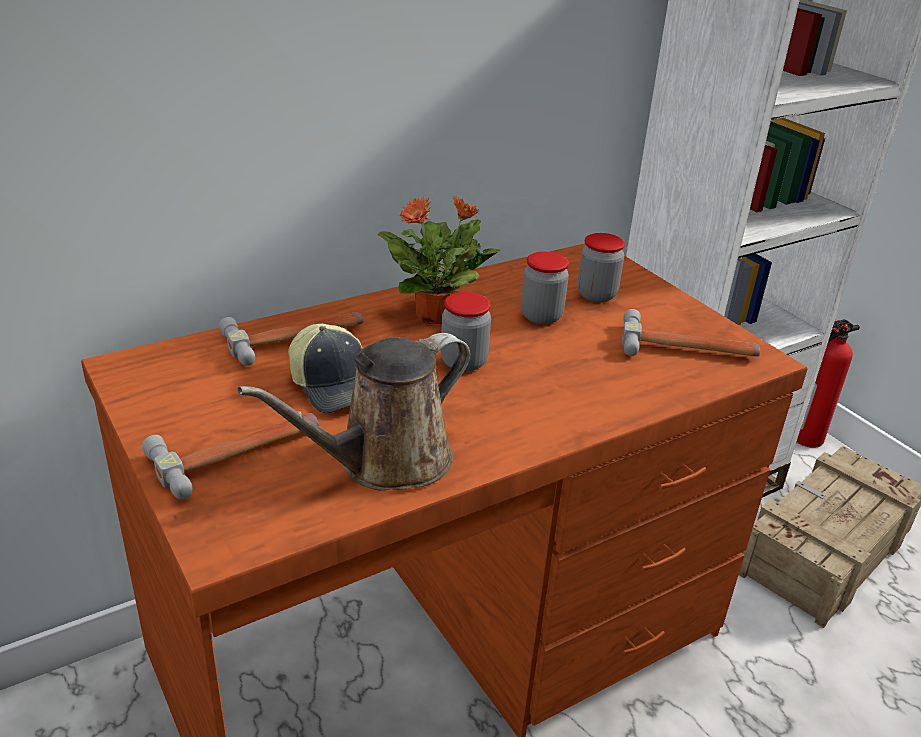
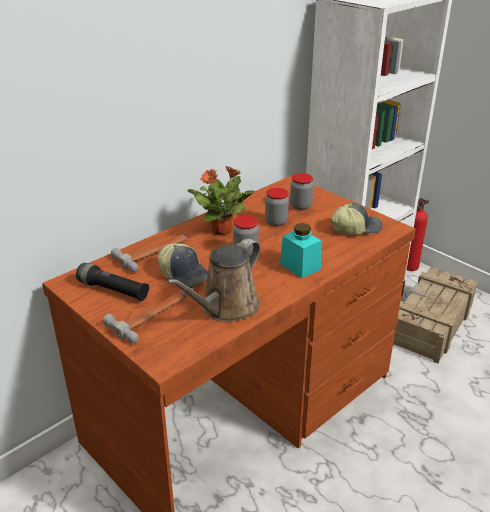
camera: 10 degrees left, 0 degrees up
(195, 393) = (113, 290): none -> black flashlight
(556, 405) = (300, 266): none -> turquoise jar
(688, 349) = (355, 228): hammer -> cap

